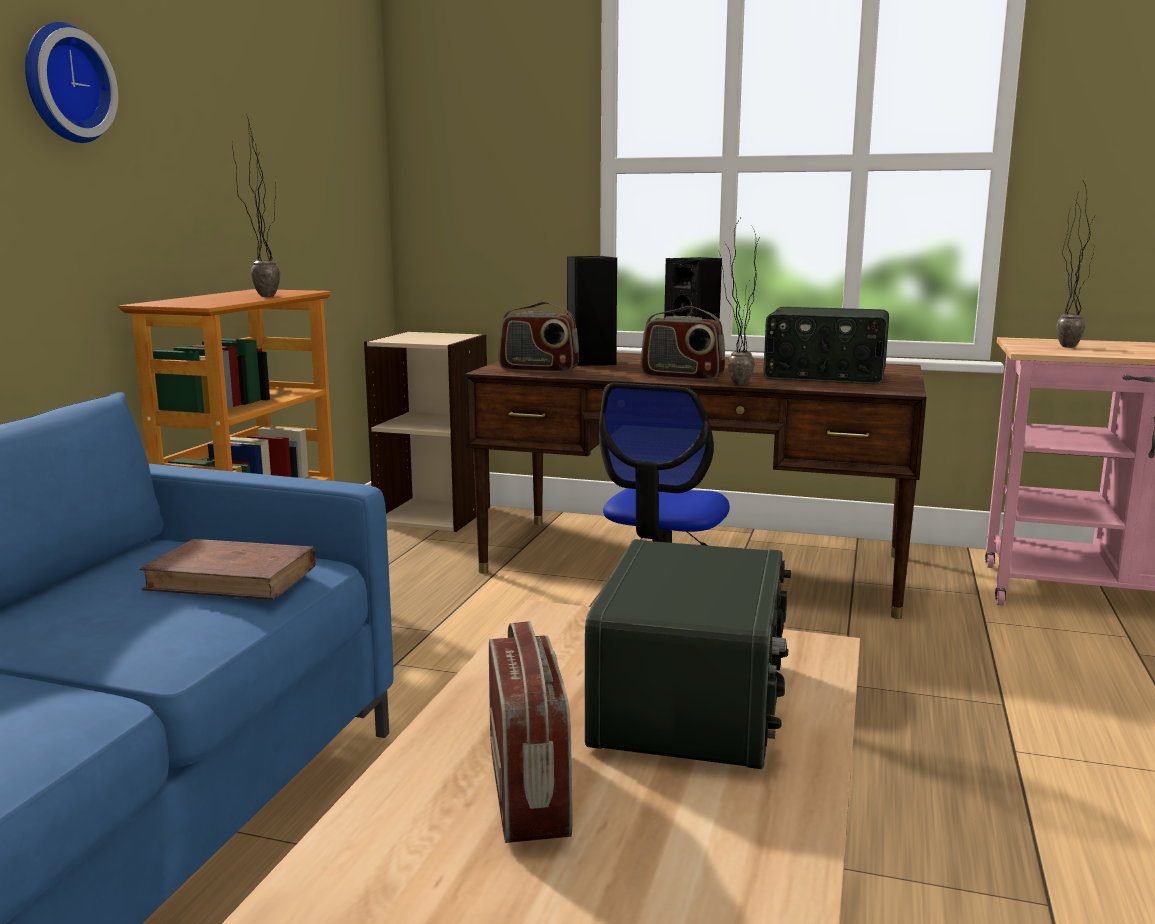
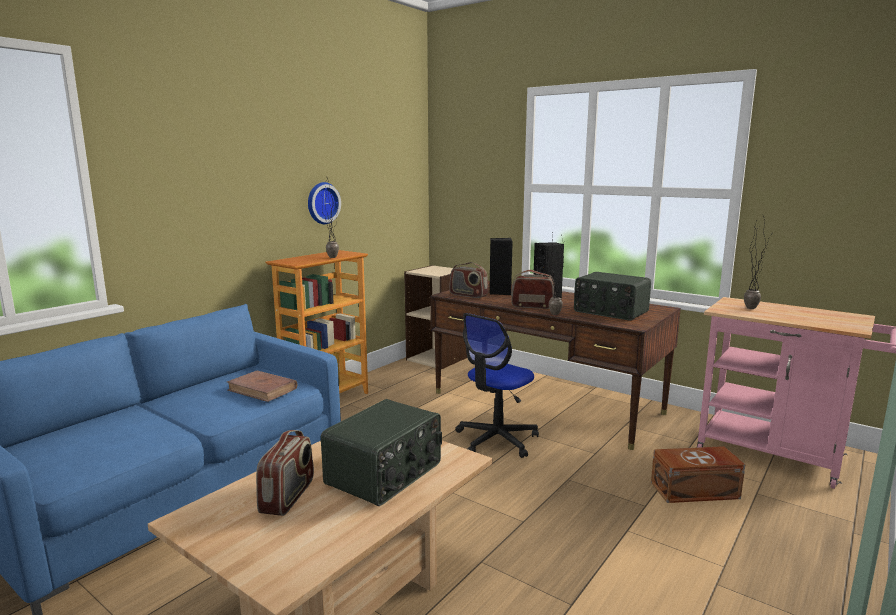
camera: 20 degrees right, 0 degrees up
(63, 84) = (245, 170): wall clock -> wall clock (321, 203)
(682, 377) = (532, 306): radio -> radio turned 150 degrees clockwise
(1054, 666) = (696, 491): none -> brown storage box

